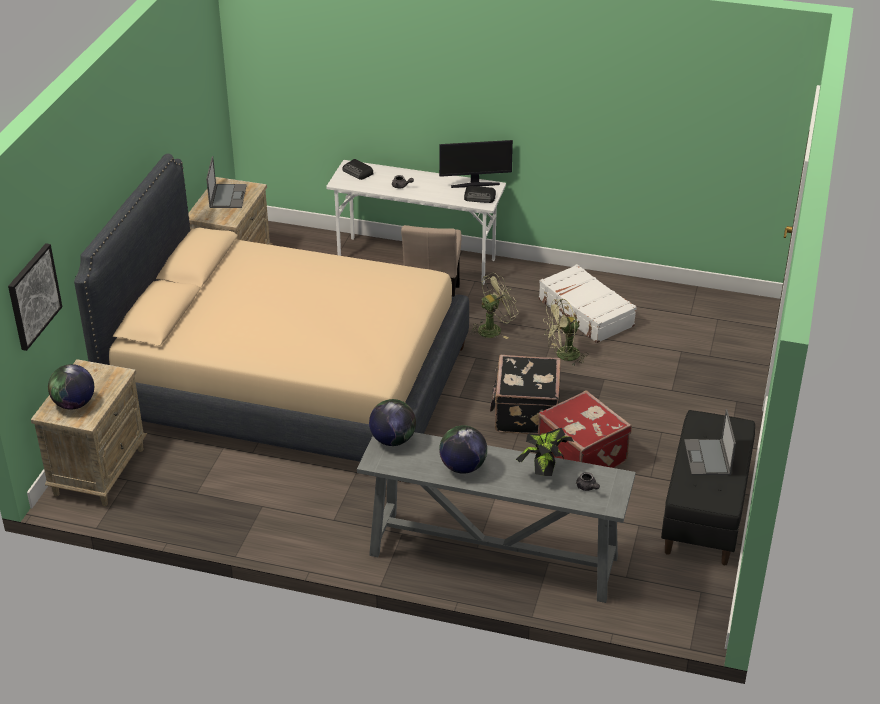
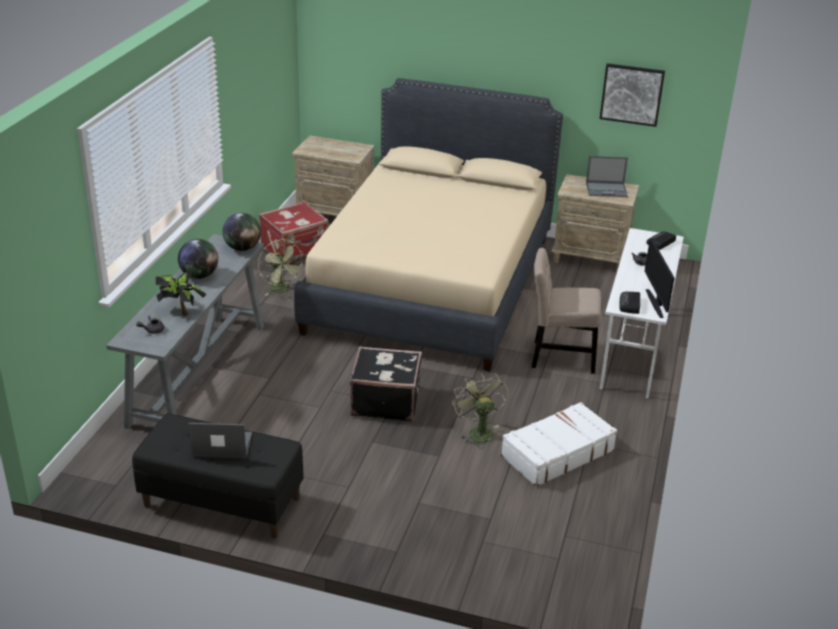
camera: 90 degrees right, 5 degrees down
(33, 296) = (347, 68): picture -> picture (632, 94)
(74, 404) = (322, 146): globe -> none
(493, 329) = (521, 390): green fan -> green fan (282, 290)
(582, 455) = (319, 431): red suitcase -> red suitcase (295, 250)

